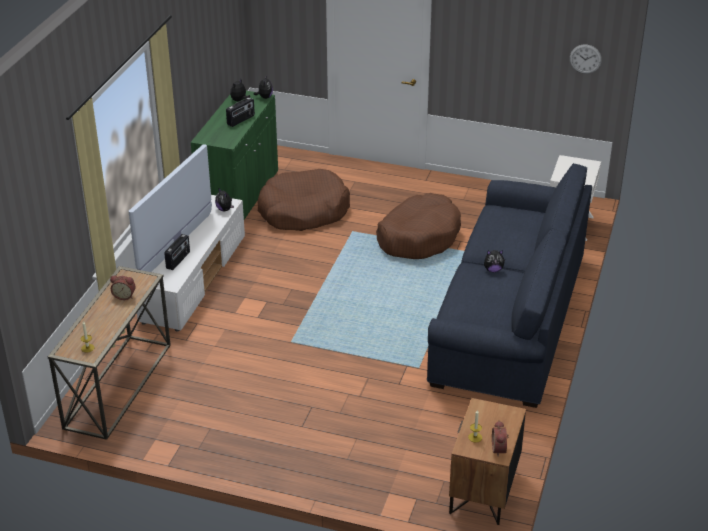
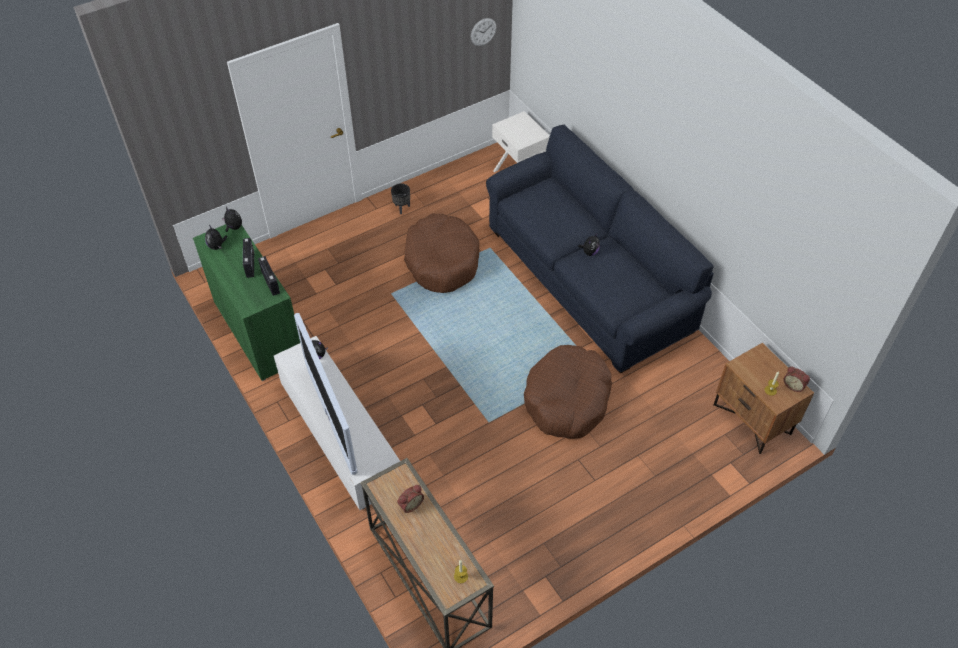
camera: 50 degrees left, 15 degrees up
(178, 260) = (355, 432): radio -> radio (271, 282)
(303, 211) = (329, 304): brown dog bed -> brown dog bed (567, 400)
(444, 190) = (402, 208): none -> black planter

